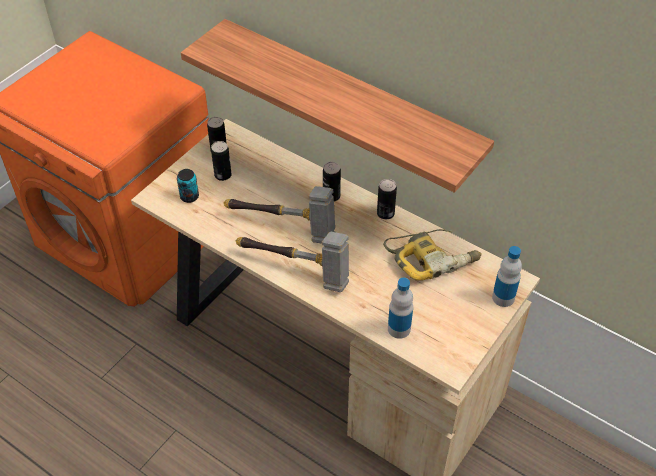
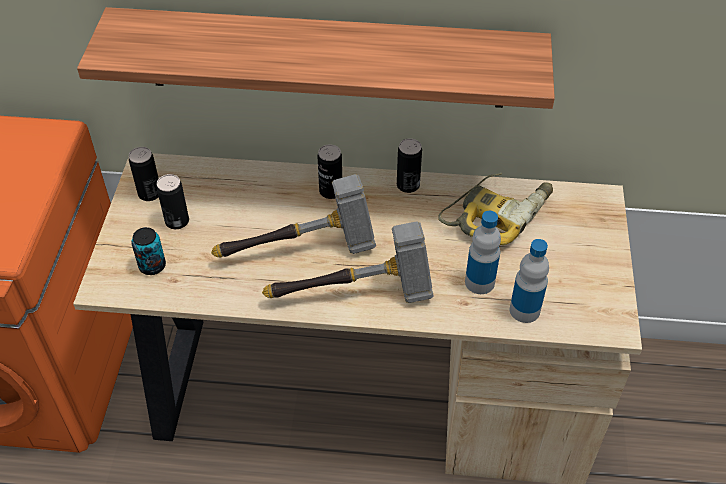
camera: 30 degrees left, 0 degrees up
(503, 297) = (604, 223): bottle -> bottle (479, 282)

